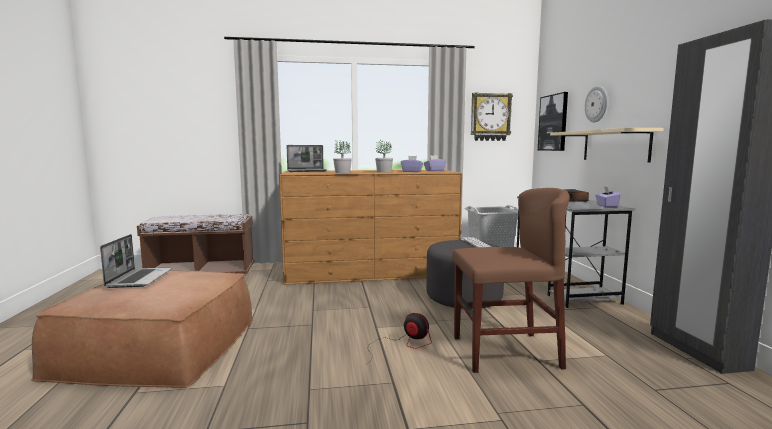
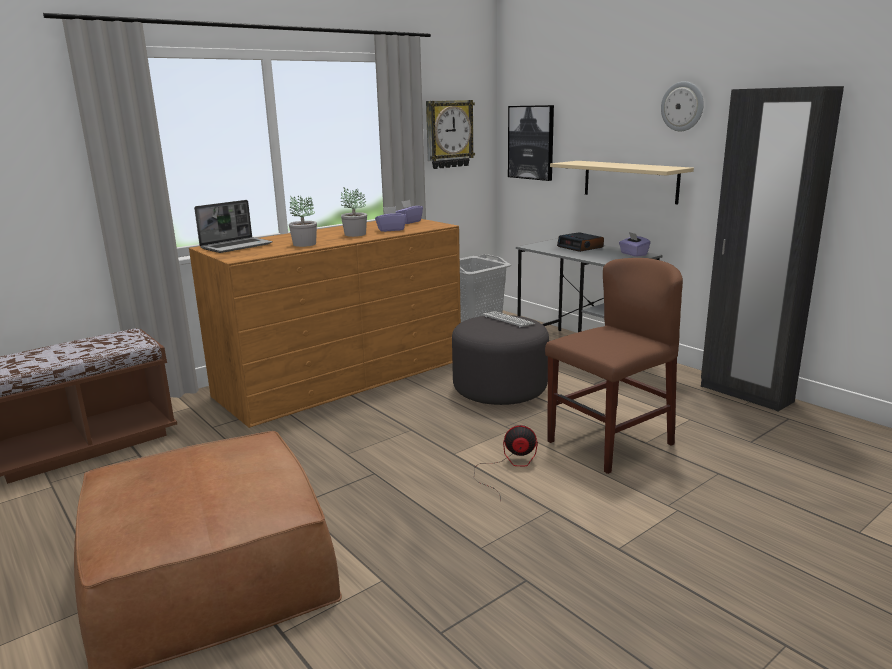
camera: 30 degrees left, 10 degrees up
(139, 278) = (153, 482): laptop -> none
(596, 104) = (601, 128): wall clock -> wall clock (682, 106)

